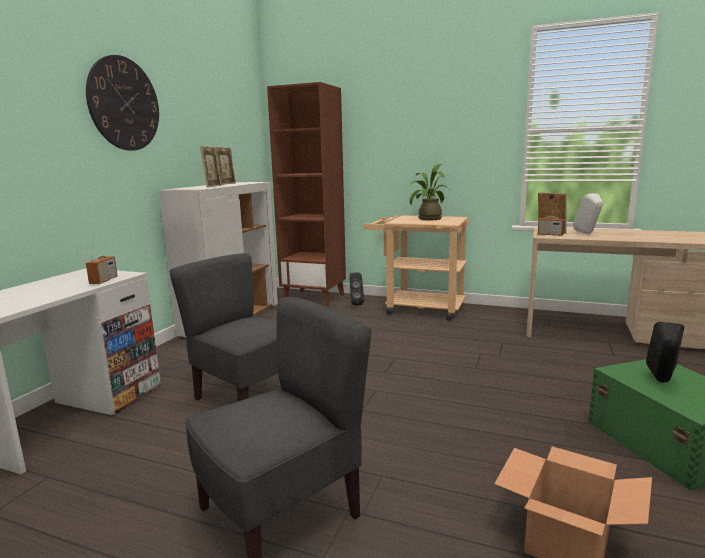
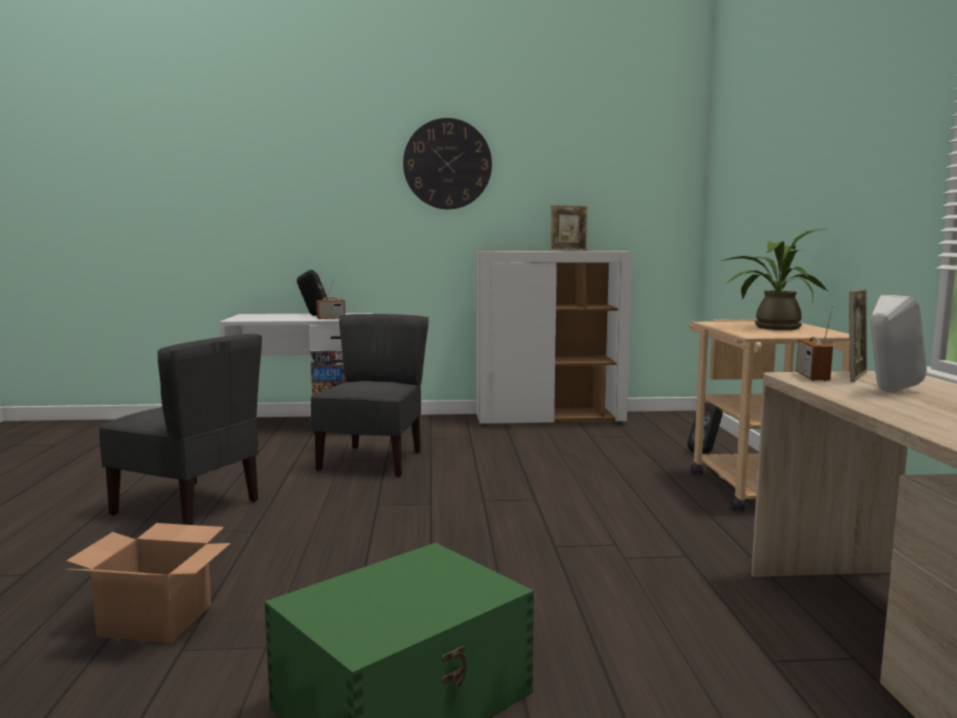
camera: 65 degrees right, 5 degrees down
(213, 186) = (524, 250): picture frame -> none
(314, 298) = (689, 432): brown bookcase -> none
(661, 382) = (409, 584): black speaker -> black speaker (314, 315)

